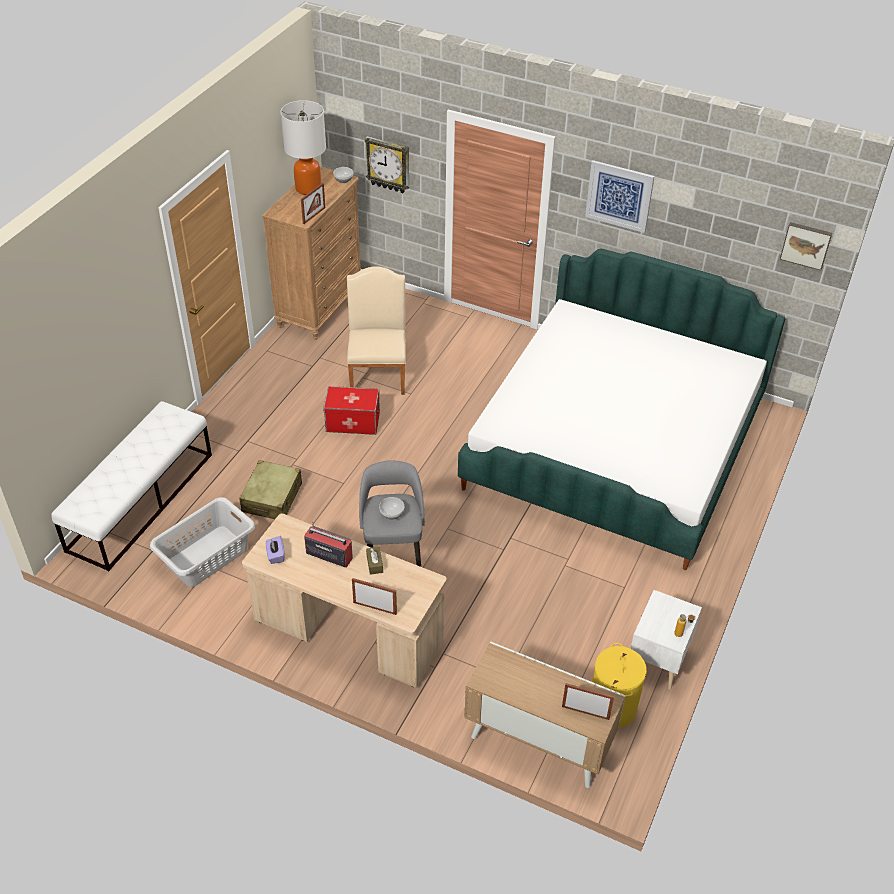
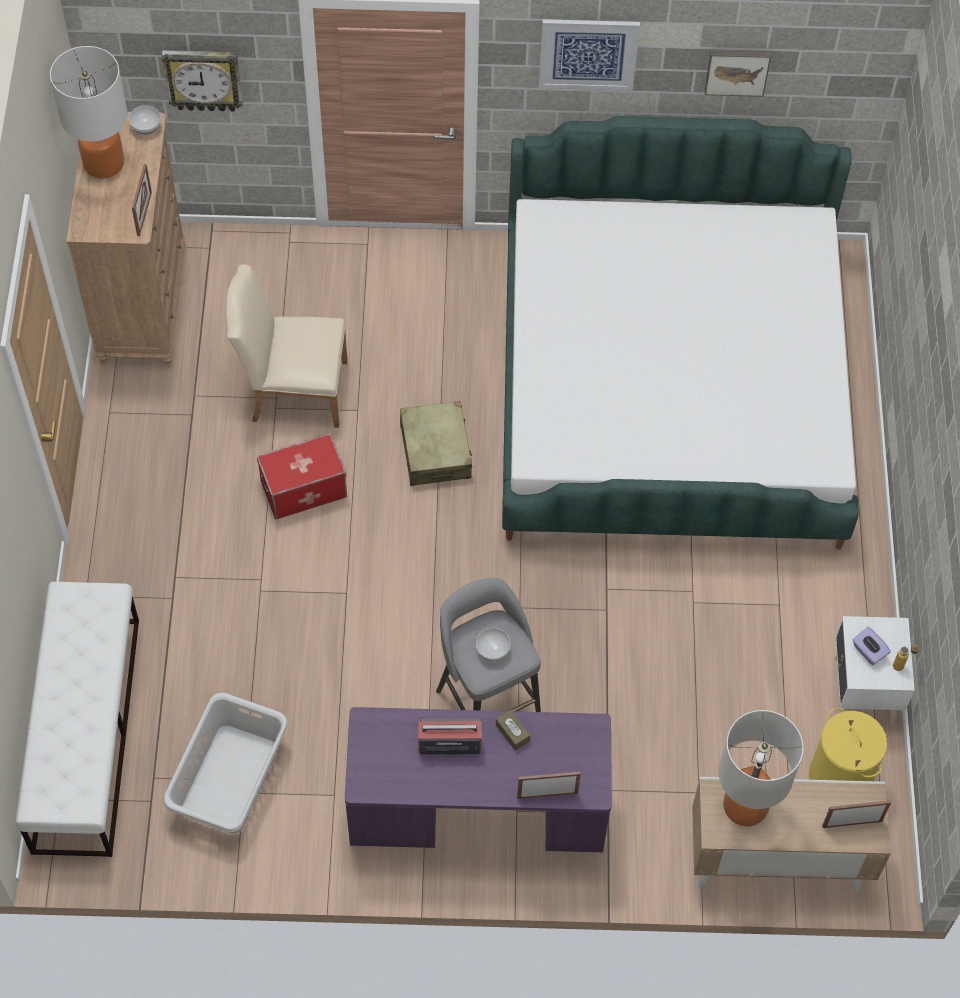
camera: 25 degrees left, 15 degrees up
(272, 498) = (264, 654): beige suitcase -> beige suitcase (435, 451)
(275, 555) = (382, 772): purple tissue box -> purple tissue box (868, 652)
(348, 633) = (477, 812): beige desk -> purple desk
(378, 372) = (292, 389): beige chair -> beige chair turned 60 degrees counterclockwise
(512, 671) = (745, 806): none -> table lamp
(806, 245) = (868, 60): picture -> picture (737, 70)

